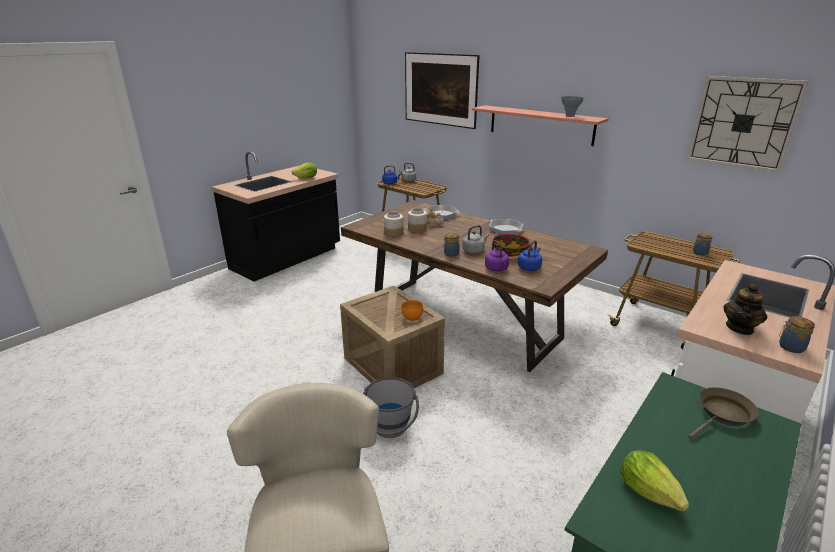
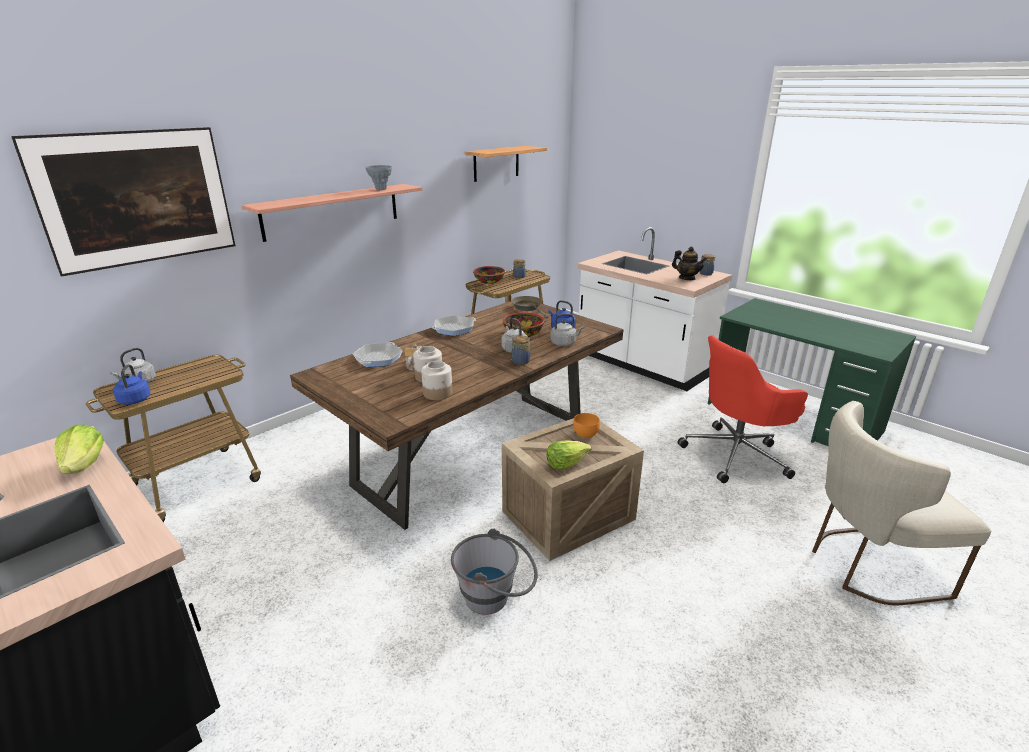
camera: 85 degrees left, 0 degrees up
(390, 431) = (687, 520): grey bucket -> grey bucket (496, 598)
(497, 269) = (564, 343): purple kettle -> grey kettle
(516, 491) = (736, 454): none -> red office chair
(649, 492) = (844, 338): lettuce -> lettuce (566, 463)
(662, 240) = (489, 281): none -> bowl
(722, 415) = (759, 311): brown frying pan -> brown frying pan (528, 308)
(743, 123) = (496, 163): wall clock -> shelf

